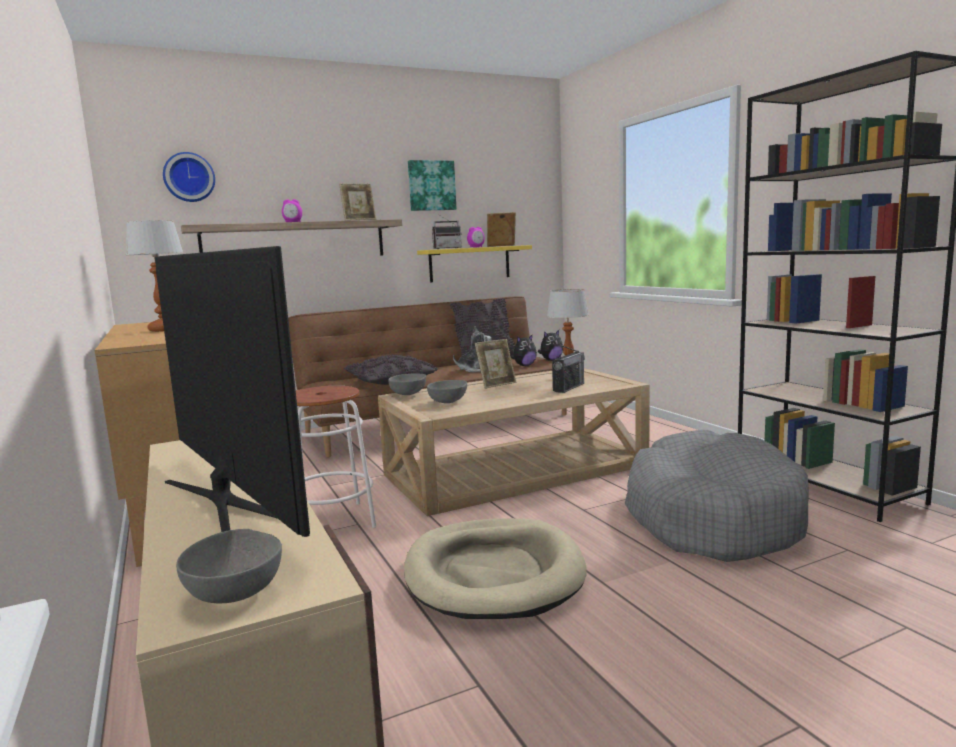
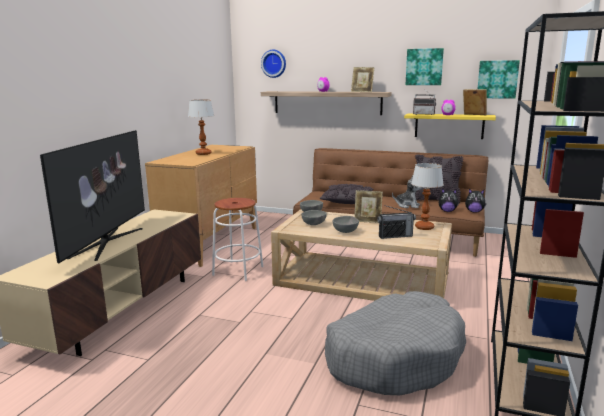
camera: 45 degrees right, 5 degrees up
(237, 592) = (35, 273): grey bowl -> grey bowl (346, 231)
(494, 574) = (238, 324): beige dog bed -> none
(515, 202) = (497, 79): none -> picture

